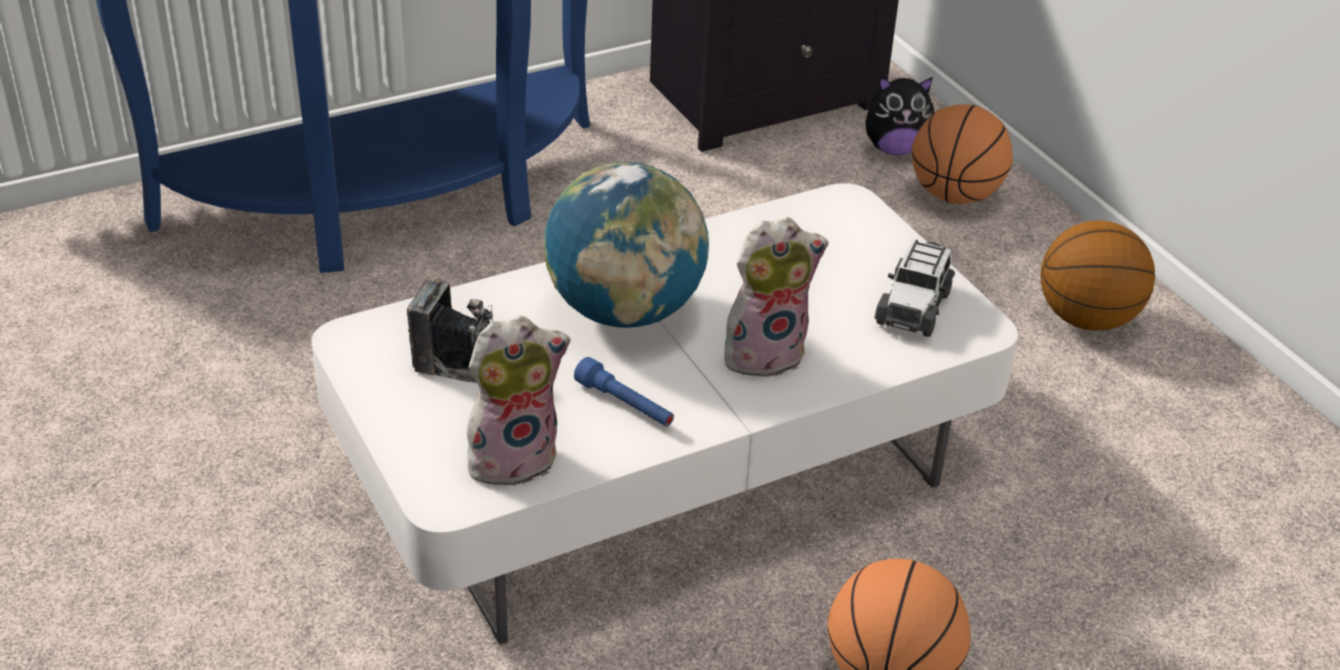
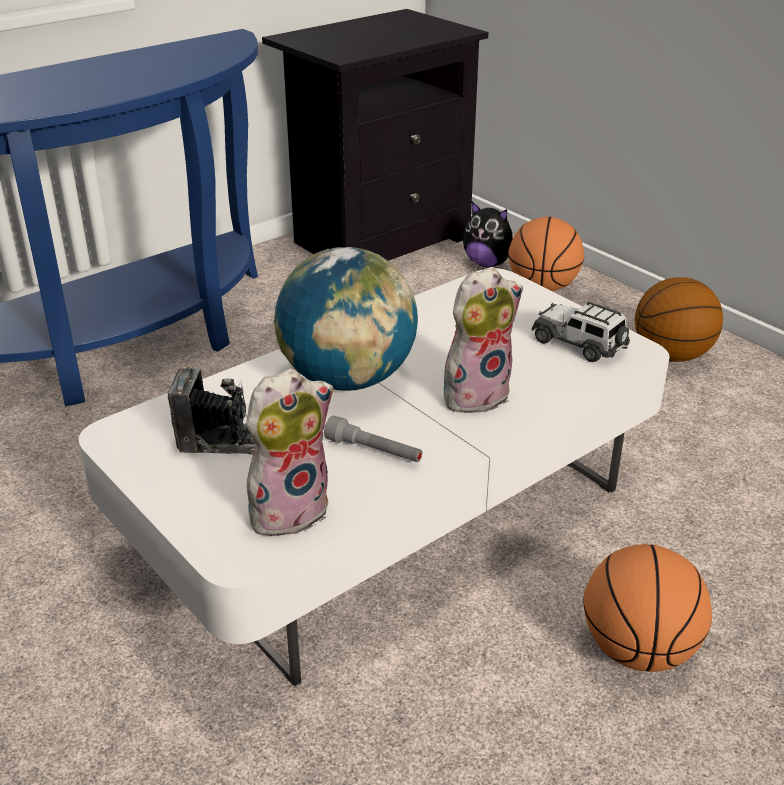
camera: 10 degrees left, 5 degrees down
(625, 405) = (374, 451): blue flashlight -> grey flashlight
(895, 149) = (488, 263): plush toy -> plush toy turned 45 degrees clockwise
(914, 306) = (579, 344): toy car -> toy car turned 120 degrees clockwise

